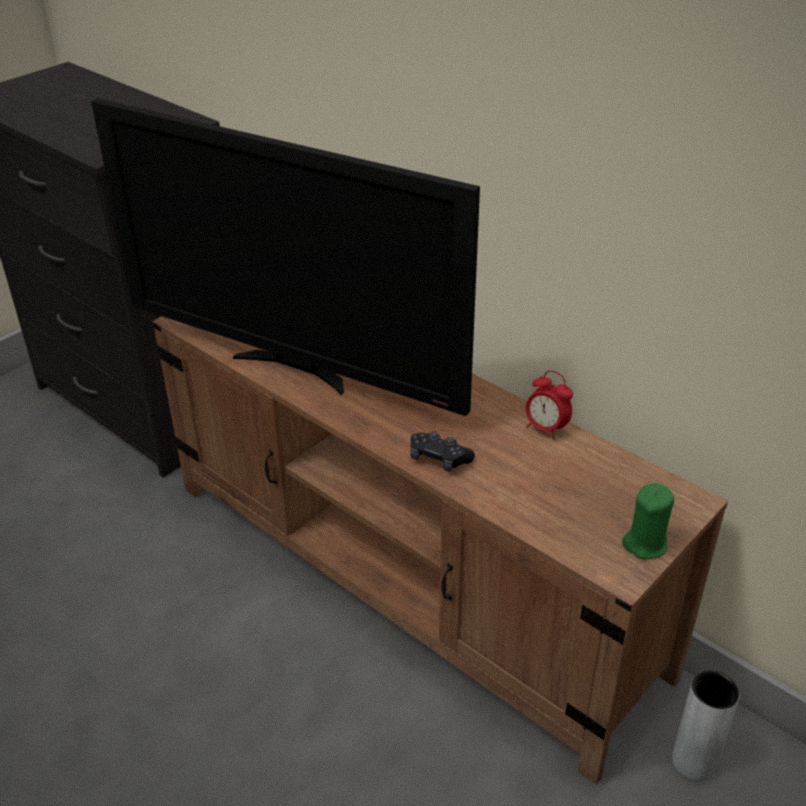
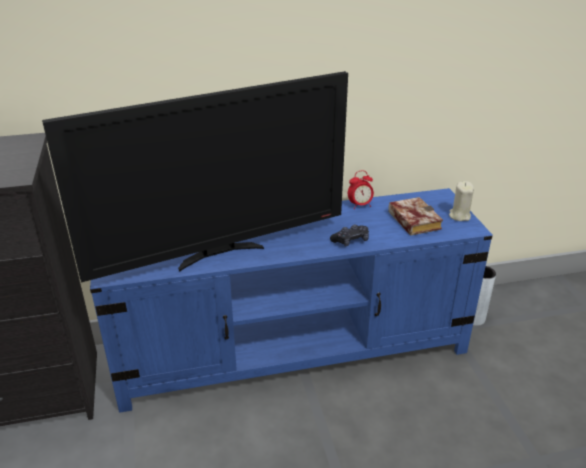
camera: 55 degrees left, 5 degrees down
(409, 577) = (294, 349): brown tv stand -> blue tv stand
(566, 496) = (411, 220): none -> book
(645, 544) = (459, 216): green candle -> beige candle

